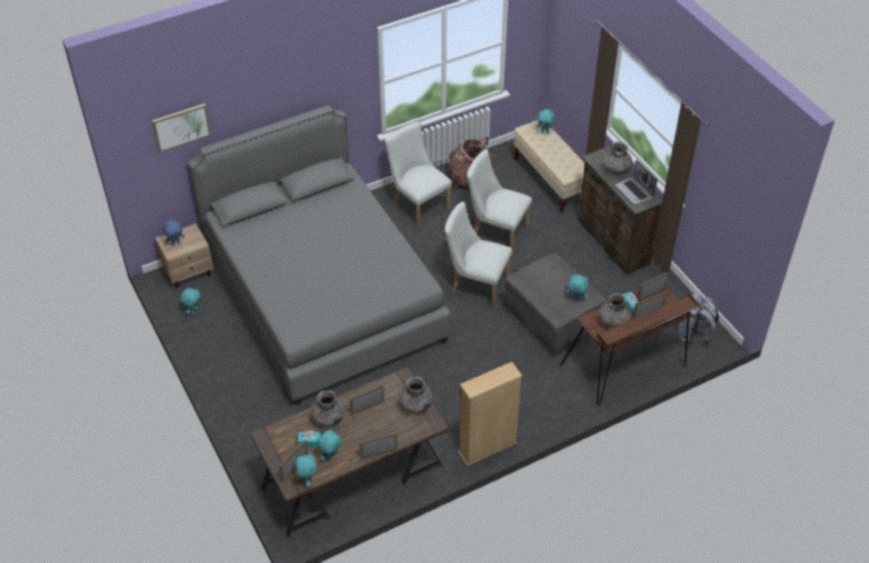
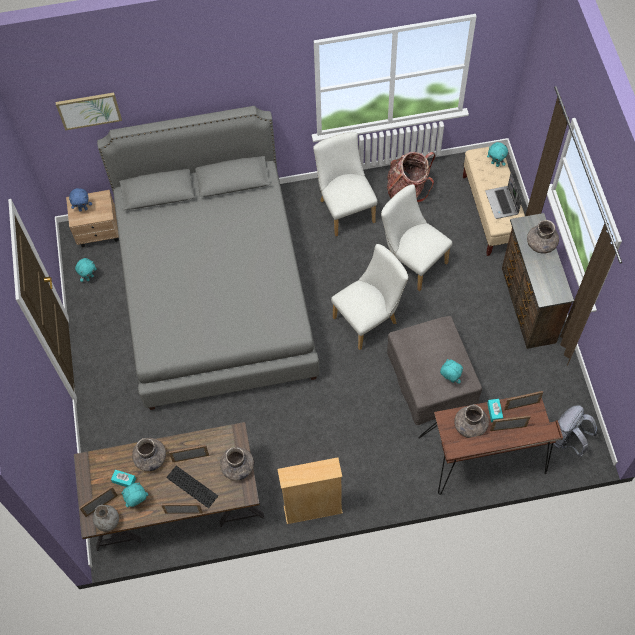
camera: 20 degrees right, 15 degrees up
(307, 480) = (108, 522): turquoise plush toy -> grey vase
(378, 430) = (192, 486): none -> keyboard
(476, 284) = (369, 318): white chair -> white chair turned 105 degrees clockwise
(635, 192) = (549, 279): laptop -> laptop (502, 203)

